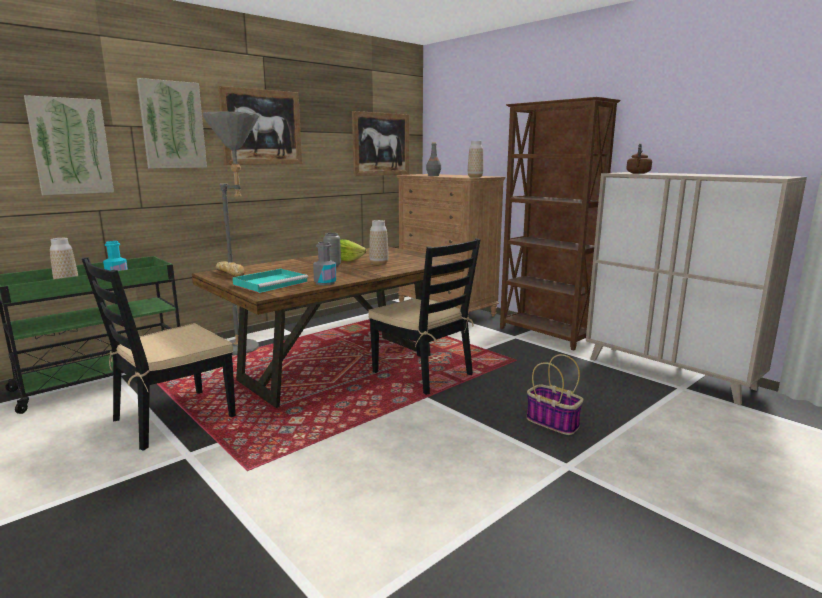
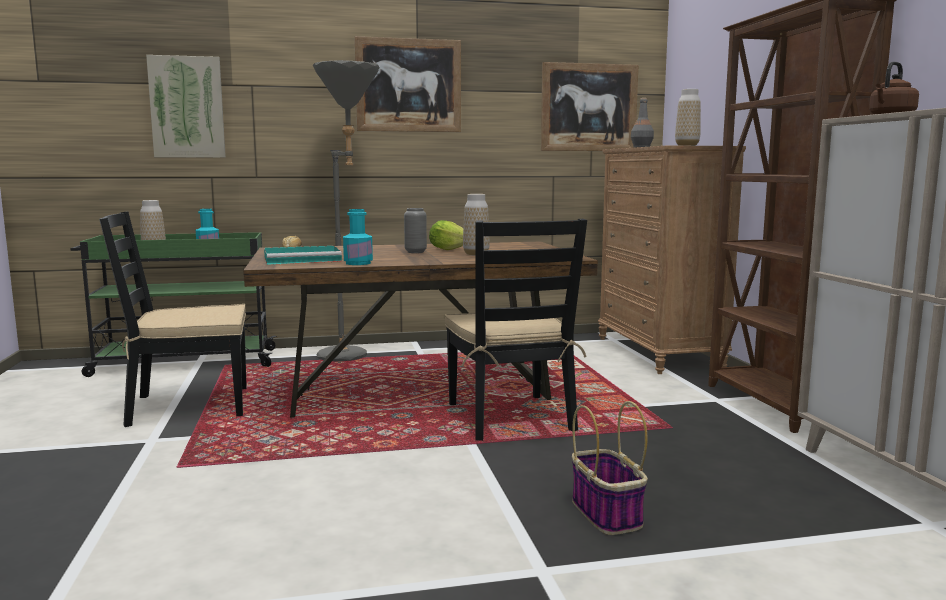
camera: 30 degrees right, 5 degrees down
(172, 125) = (297, 84): picture -> none
(325, 283) = (358, 263): grey bottle -> turquoise bottle

